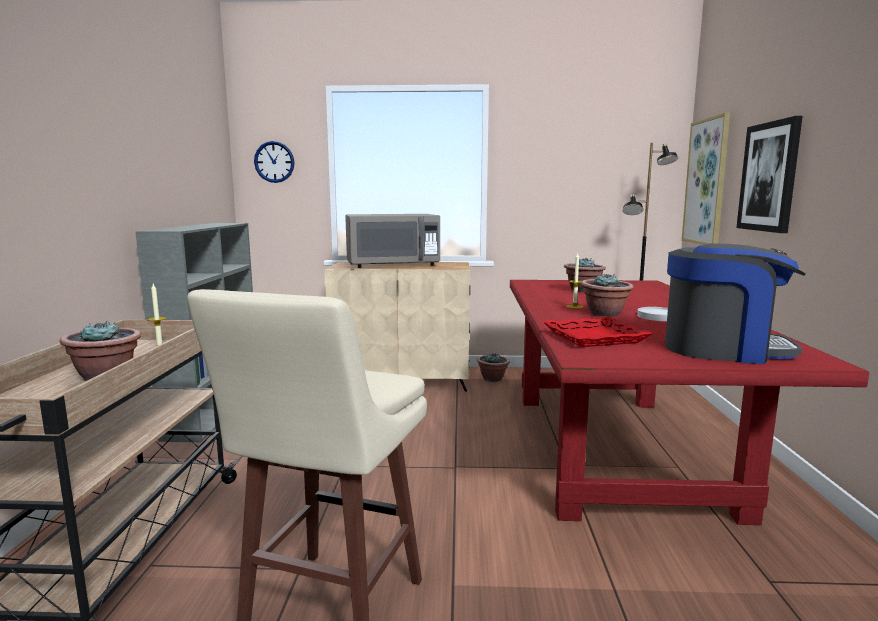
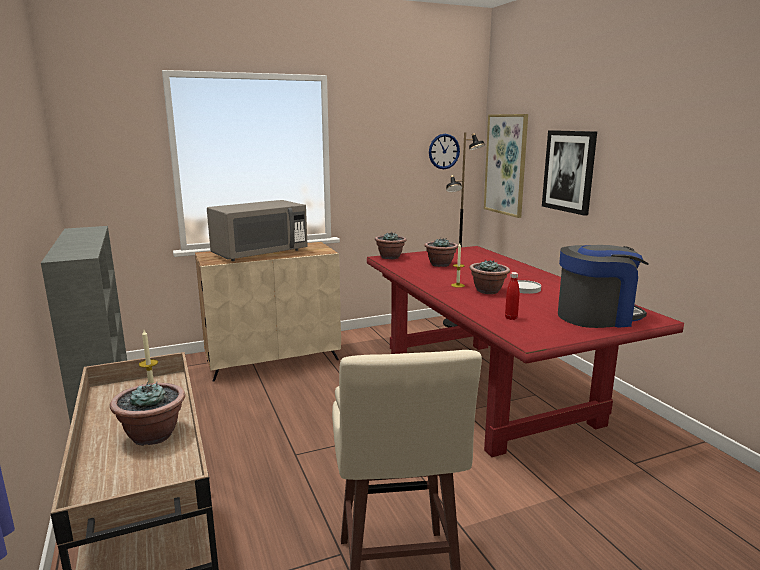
camera: 25 degrees left, 5 degrees up
(274, 162) = (107, 151): wall clock -> wall clock (444, 151)
(492, 379) = (350, 343): potted plant -> potted plant (390, 257)
(594, 337) = (511, 318): red tray -> red bottle

